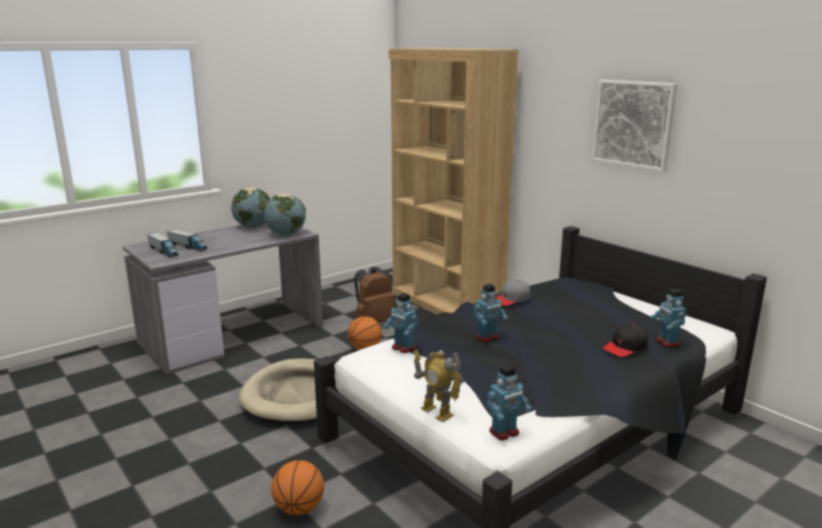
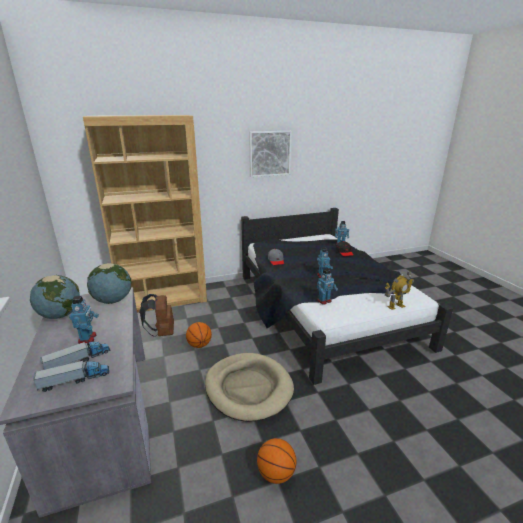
camera: 70 degrees left, 5 degrees up
(299, 508) = (380, 407): basketball -> basketball (276, 473)
(504, 432) = (416, 294): toy robot -> toy robot (88, 338)

